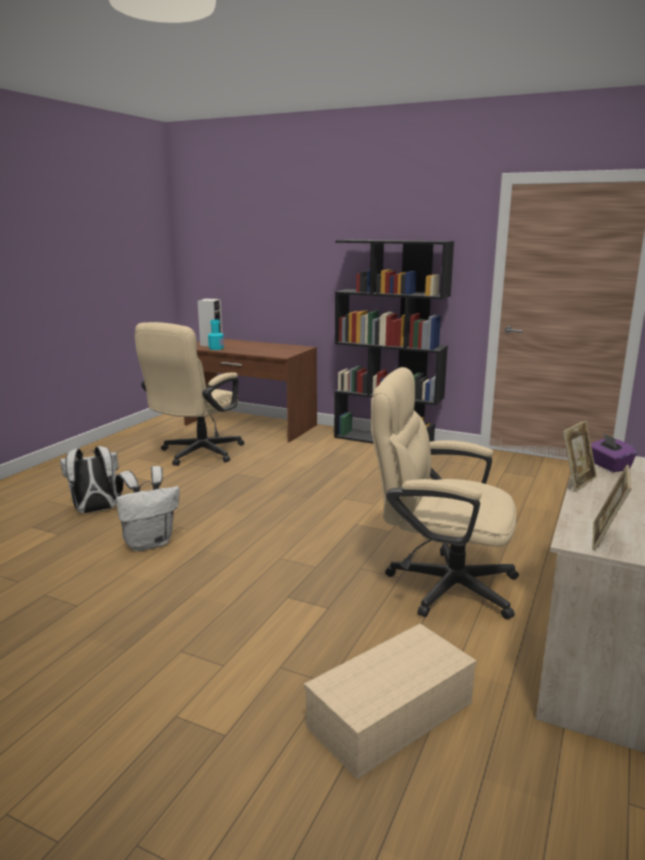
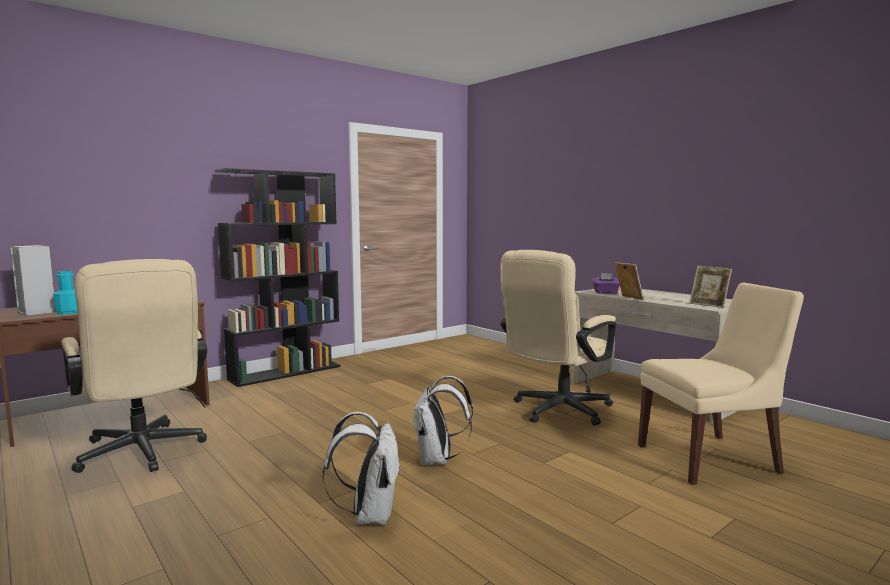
camera: 65 degrees left, 10 degrees down
(95, 510) = (213, 547): white backpack -> white backpack (438, 460)
(390, 717) = (711, 458): beige storage box -> beige chair

